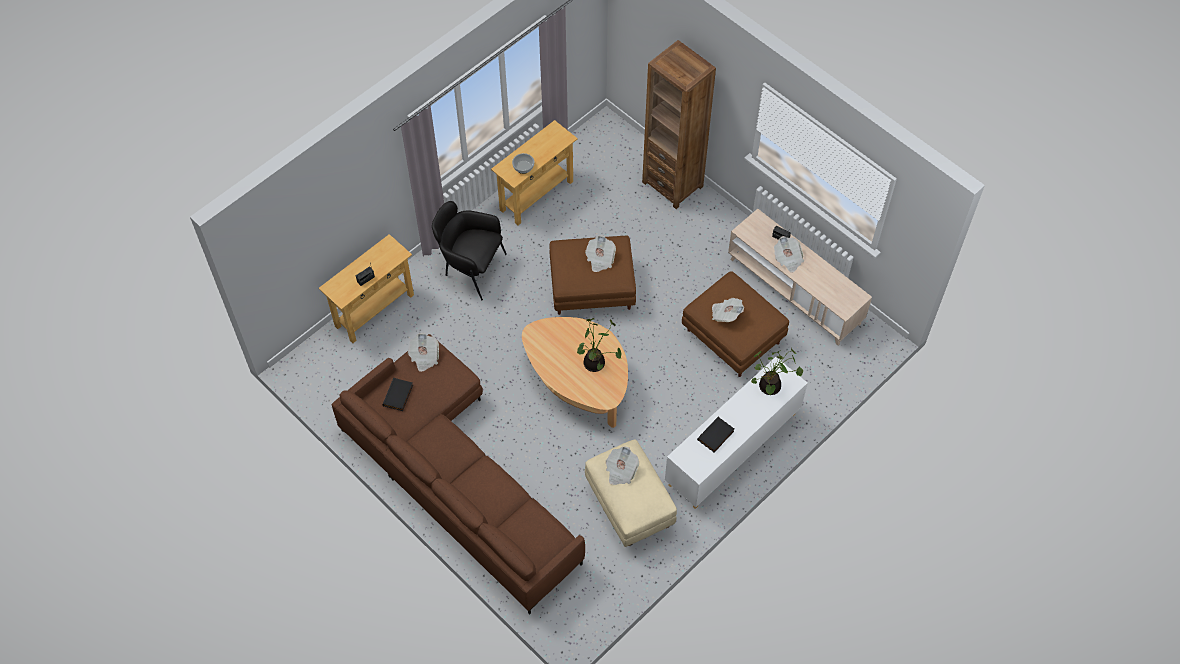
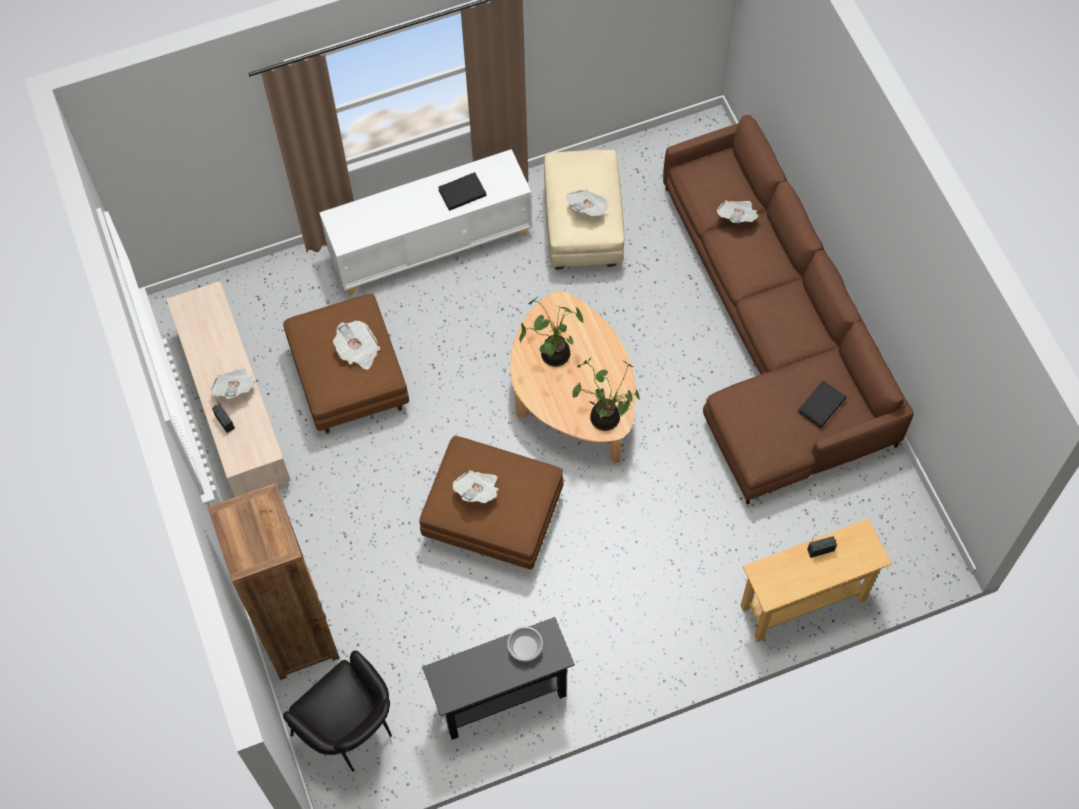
camera: 155 degrees left, 5 degrees up
(424, 357) = (769, 445): newspaper -> newspaper (737, 217)
(471, 269) = (646, 614): black armchair -> black armchair (351, 731)
(536, 195) = (502, 698): beige console table -> black console table
(770, 388) = (367, 222): potted plant -> potted plant (605, 416)

